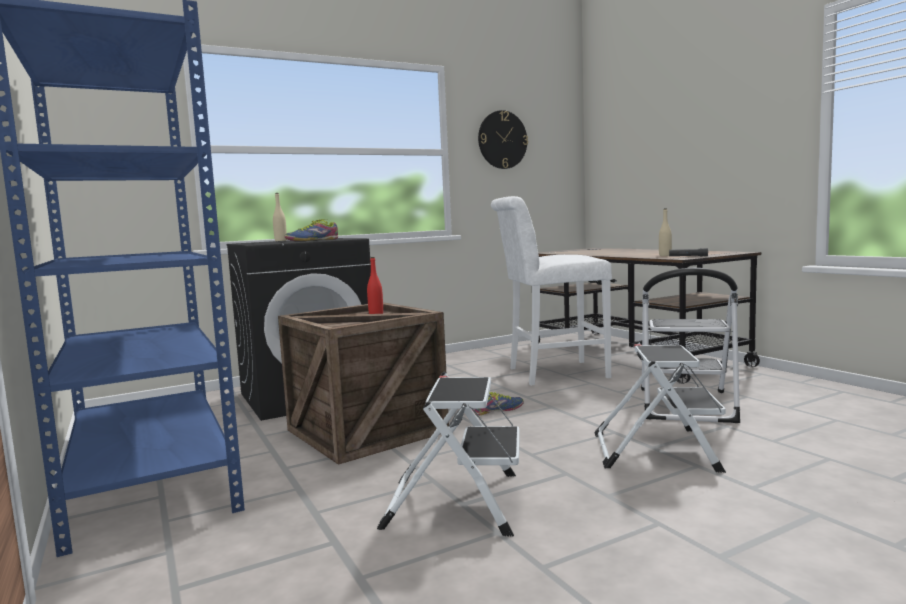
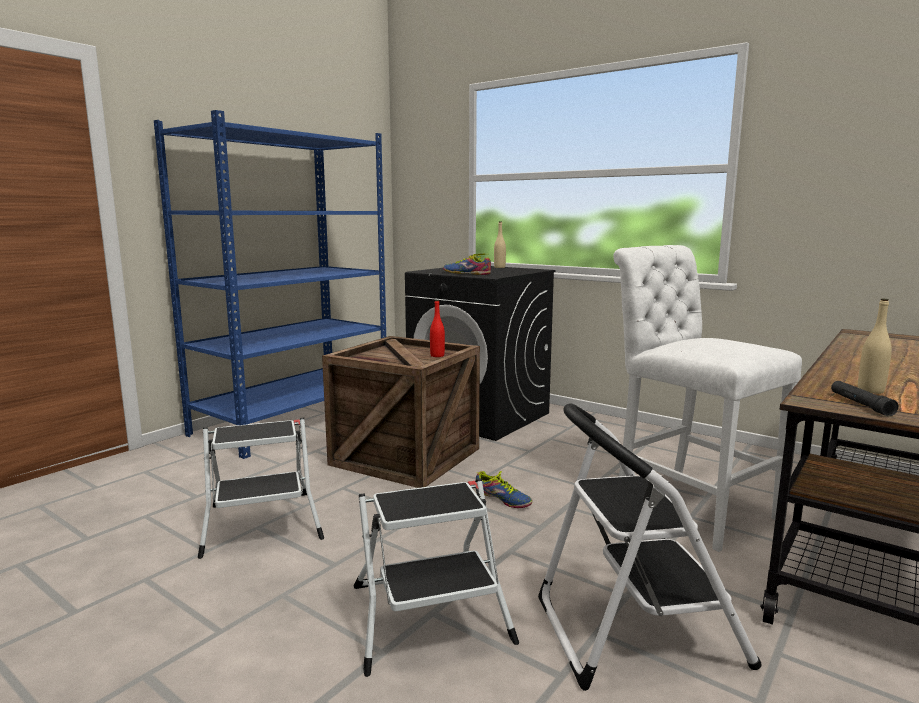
camera: 65 degrees right, 5 degrees up
(502, 140) = (846, 141): wall clock -> none

